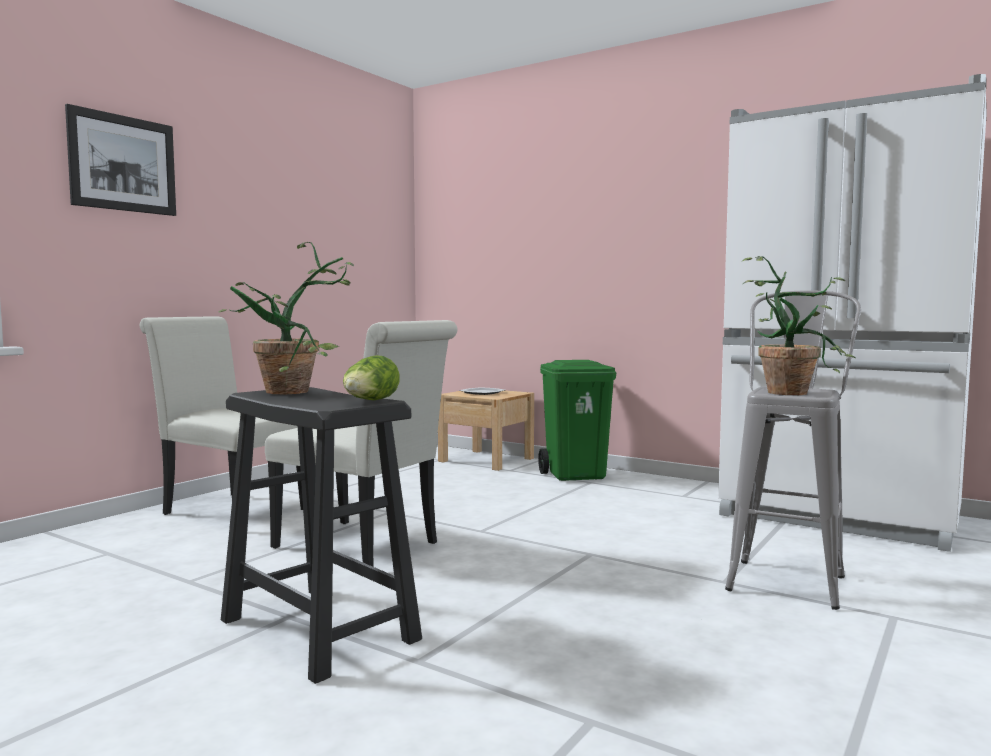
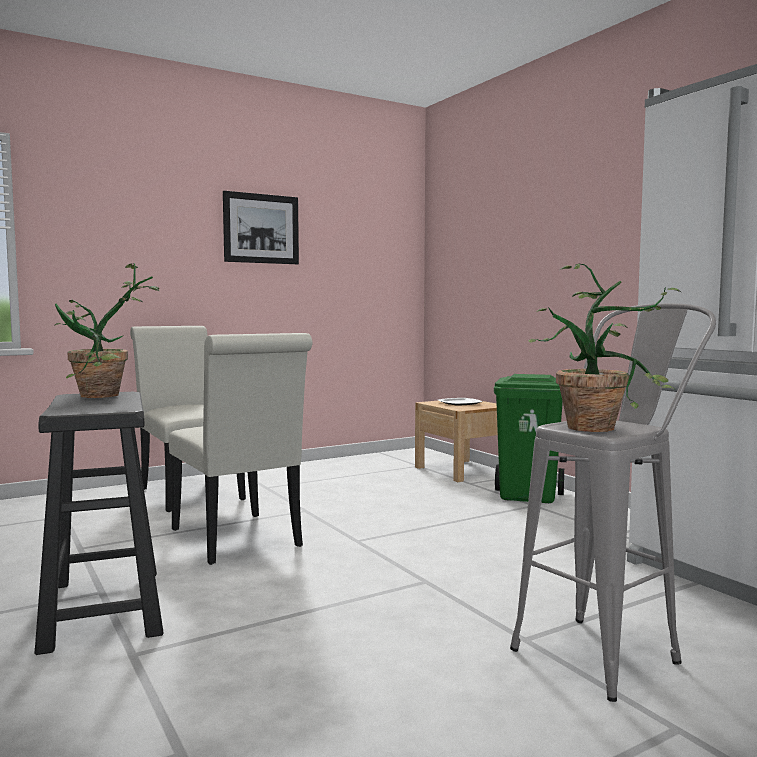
camera: 25 degrees right, 0 degrees up
(123, 163) = (122, 201): picture -> picture (261, 228)
(370, 402) = (110, 409): lettuce -> none

